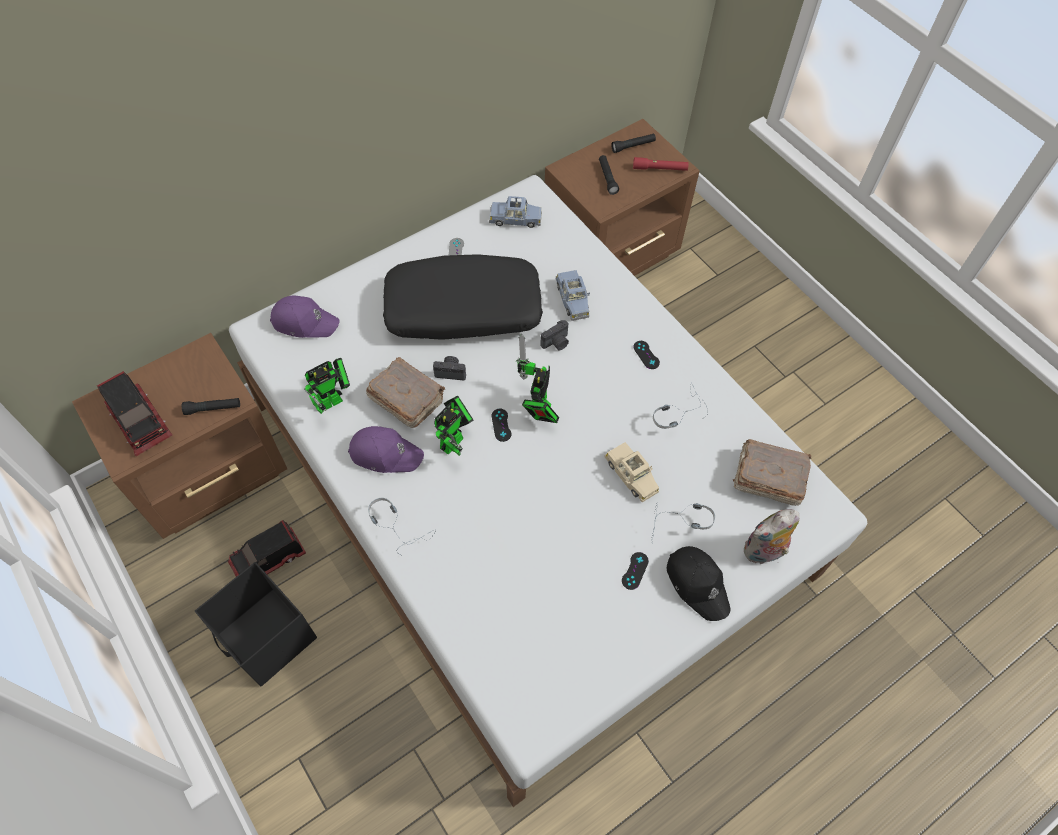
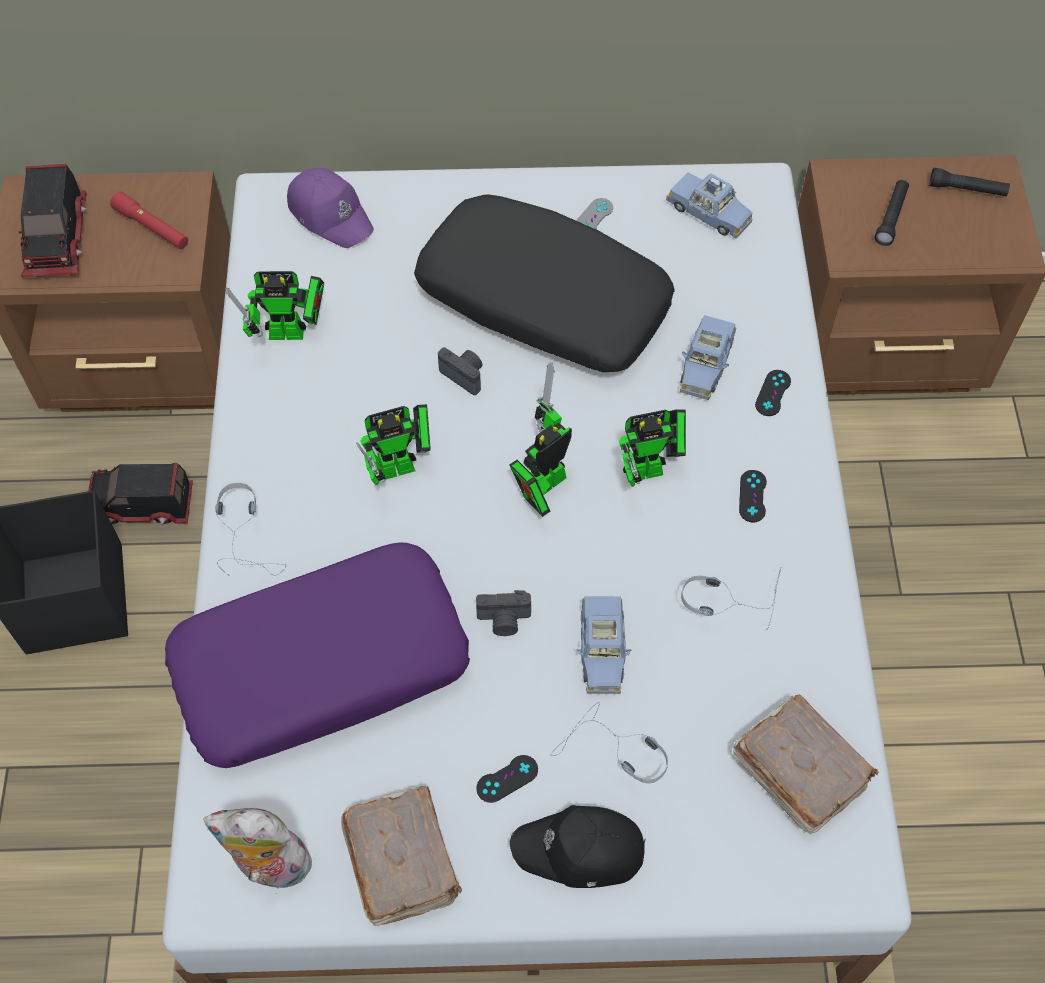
camera: 35 degrees right, 0 degrees up
(213, 409) = (147, 267): black flashlight -> none
(385, 453) = (304, 435): purple cap -> none
(406, 399) = (382, 379): brown book -> brown book (403, 859)
(492, 572) = (322, 664): none -> purple pillow
(501, 425) = (477, 481): black game controller -> black game controller (773, 393)
(556, 343) = (636, 412): camera -> camera (504, 621)
(586, 369) = (650, 470): none -> toy robot
(631, 475) = (602, 649): beige toy car -> blue toy car
(660, 168) = (984, 241): red flashlight -> red flashlight (152, 227)
(698, 583) = (580, 851): black cap -> black cap turned 90 degrees clockwise
(763, 552) = (709, 868): plush toy -> plush toy (270, 867)

